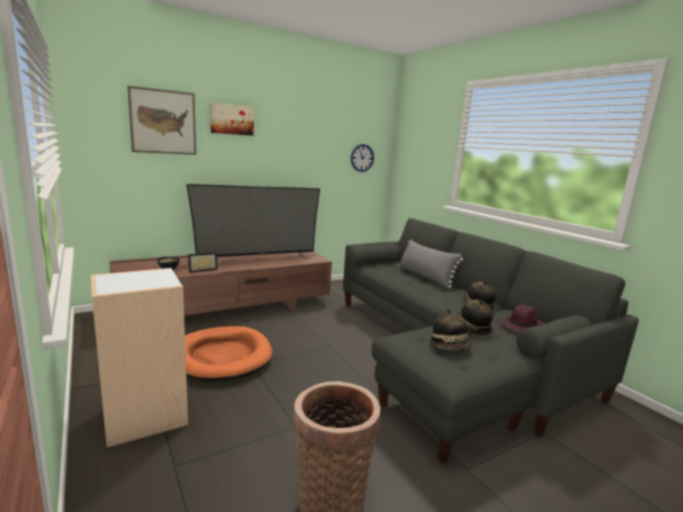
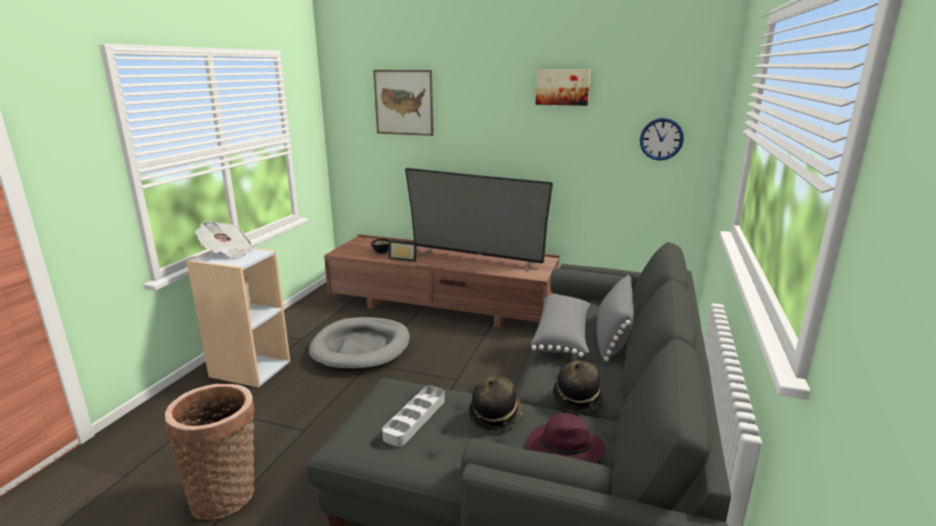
camera: 50 degrees right, 5 degrees up
(123, 280) = (227, 253): none -> newspaper
(223, 356) = (361, 348): orange dog bed -> grey dog bed
(231, 119) = (471, 95): picture -> picture (562, 87)
(409, 284) = (563, 337): none -> grey pillow
(450, 346) = (415, 418): hat -> grey tray

